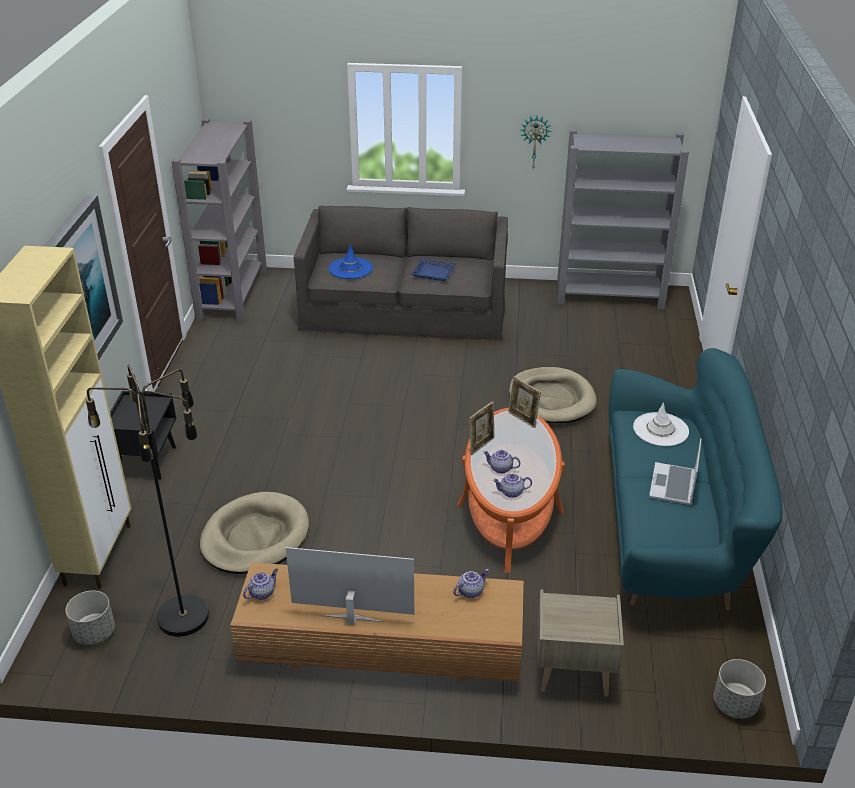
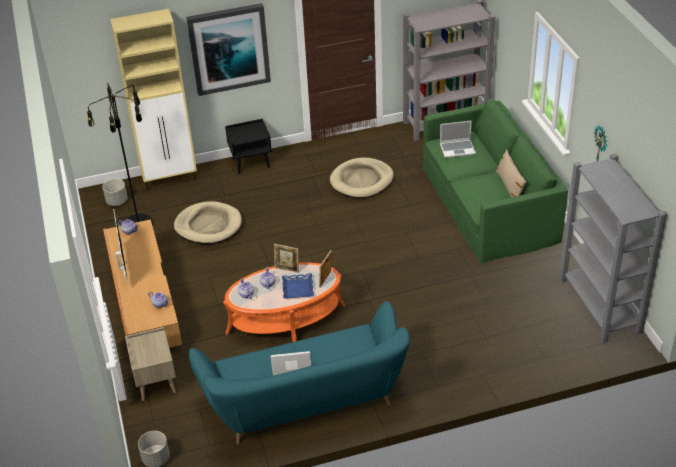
camera: 70 degrees right, 5 degrees up
(350, 268) = (457, 149): blue hat -> laptop
(405, 308) = (488, 204): grey sofa -> green sofa
(433, 273) = (481, 187): blue tray -> blue tray (297, 288)
(446, 259) = (509, 187): none -> beige pillow
(551, 399) = (420, 308): beige dog bed -> beige dog bed (362, 181)
(660, 430) = (352, 348): white hat -> none

